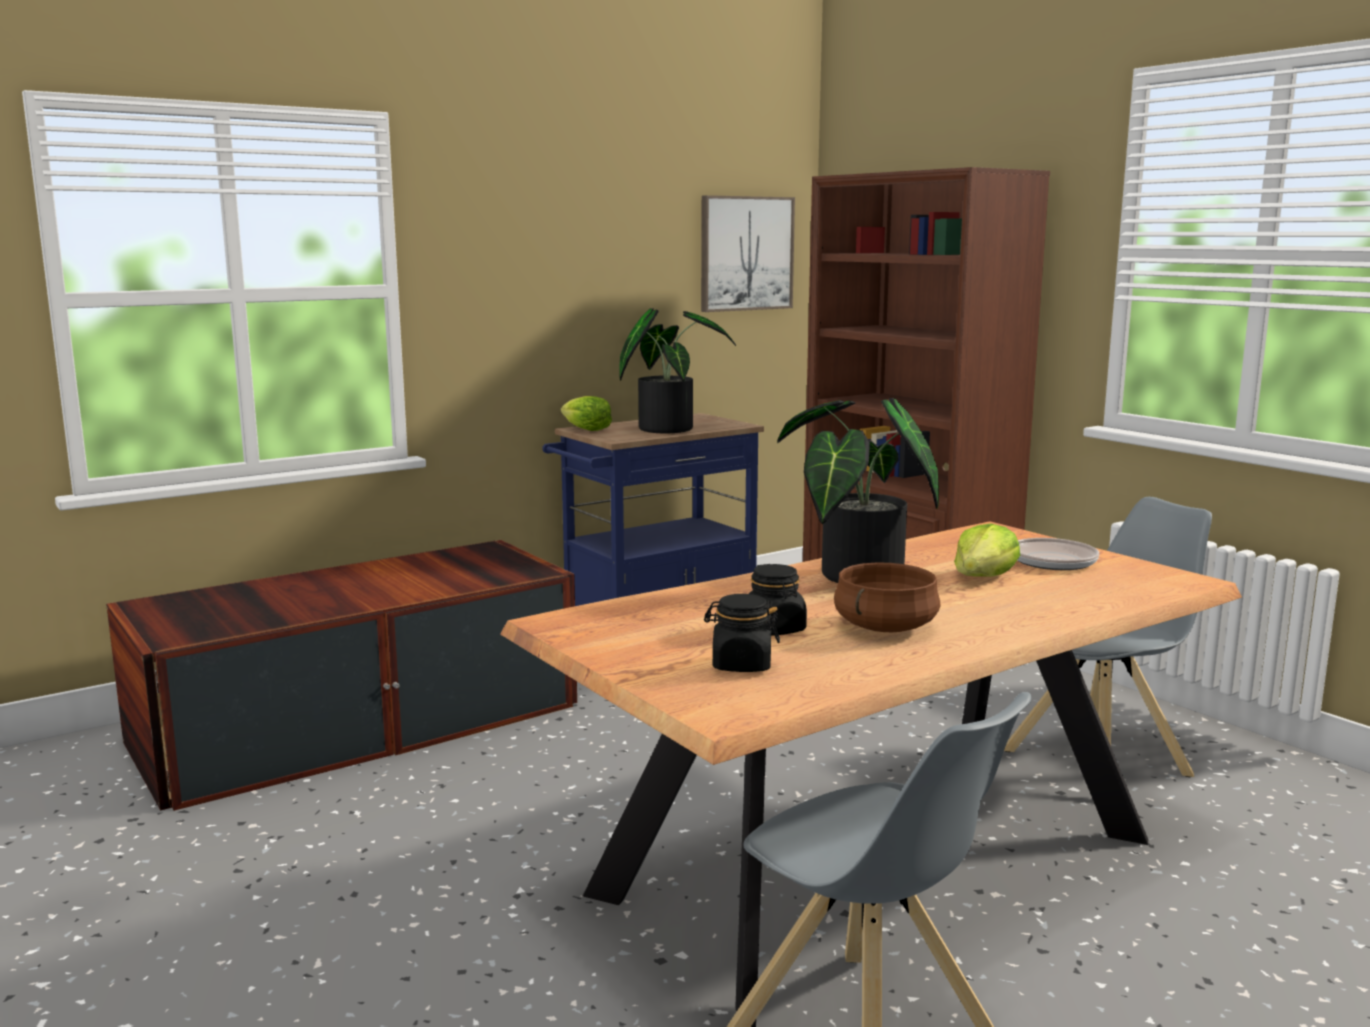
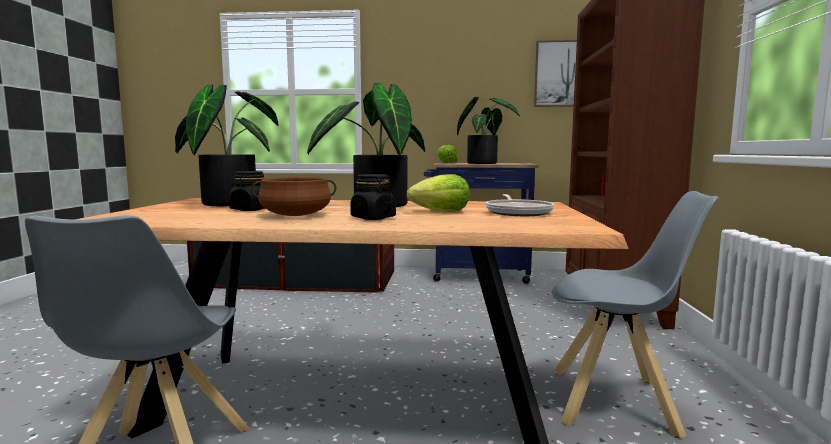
camera: 40 degrees right, 5 degrees down
(654, 620) = (228, 203): none -> potted plant
(741, 665) = (179, 213): black jar -> black jar (373, 218)

